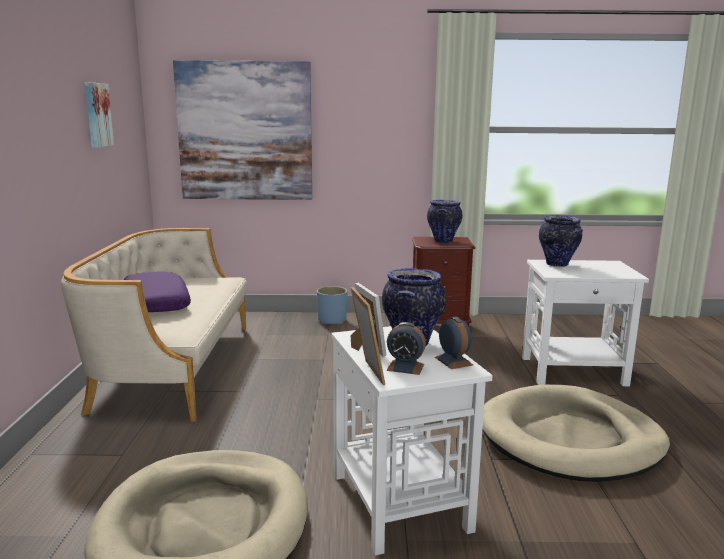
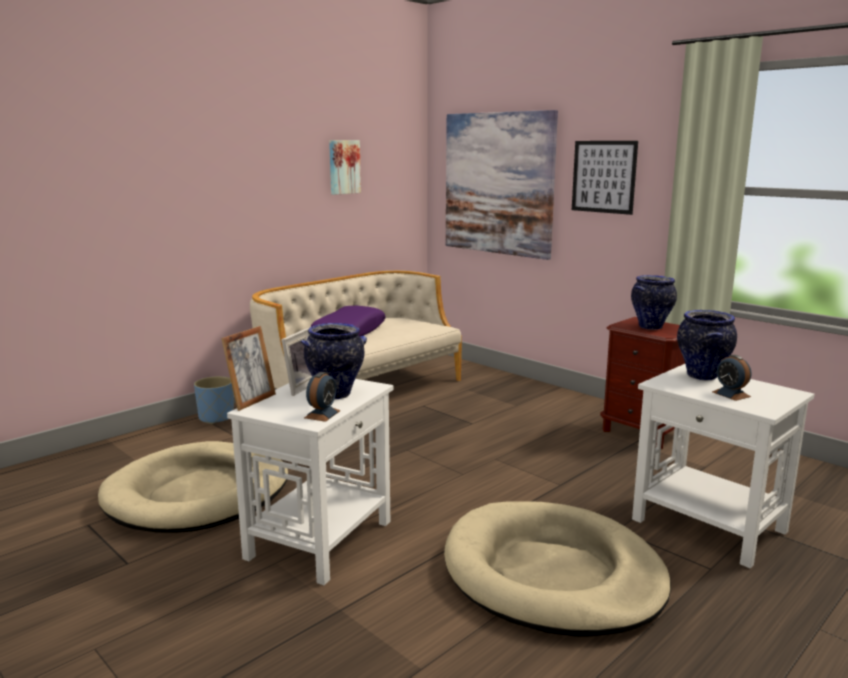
camera: 45 degrees right, 0 degrees up
(332, 320) = (546, 394): blue planter -> blue planter (216, 417)
(362, 122) = (603, 177): none -> picture
(405, 367) = (282, 406): alarm clock -> alarm clock (731, 394)

